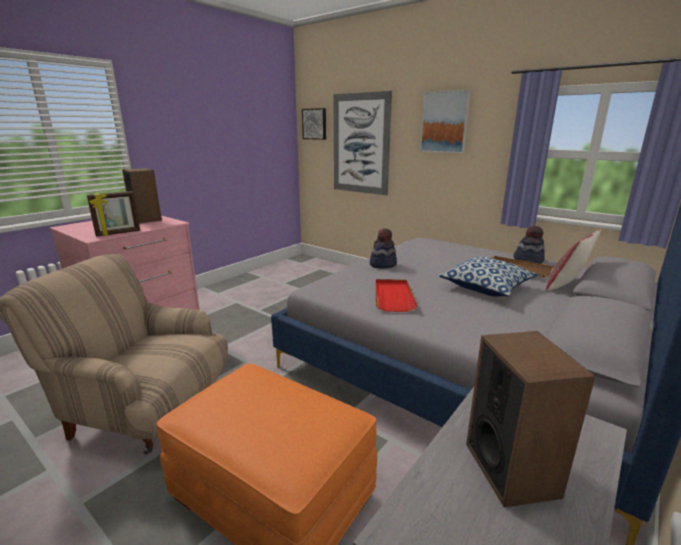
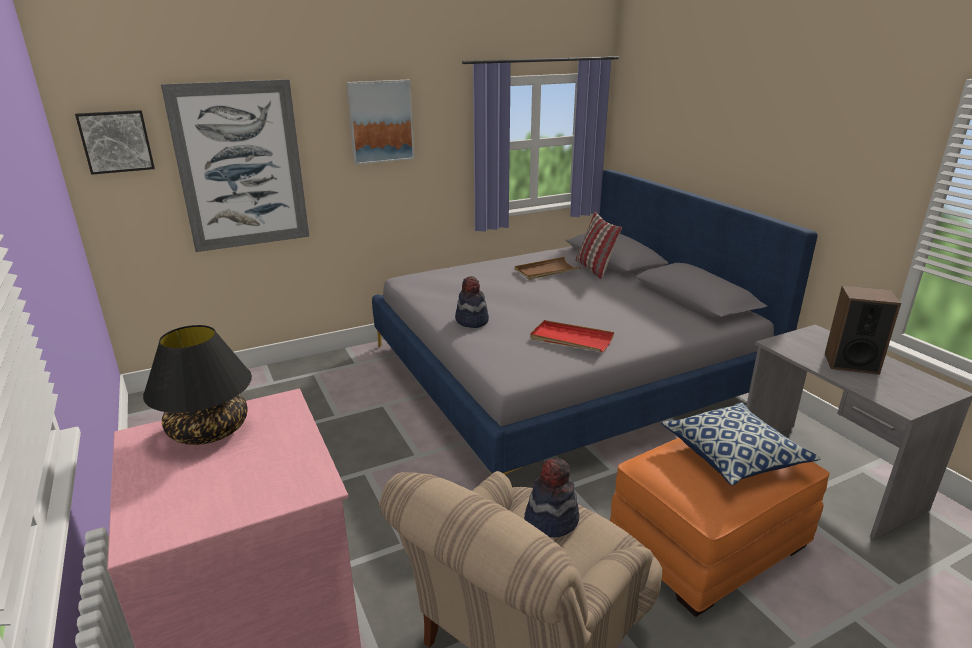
camera: 65 degrees left, 5 degrees up
(118, 233) = (308, 460): picture frame -> none
(146, 219) = (209, 430): speaker -> black table lamp
(486, 287) = (577, 296): pillow -> pillow (734, 456)
(528, 260) = (527, 259): hat -> hat (551, 520)

